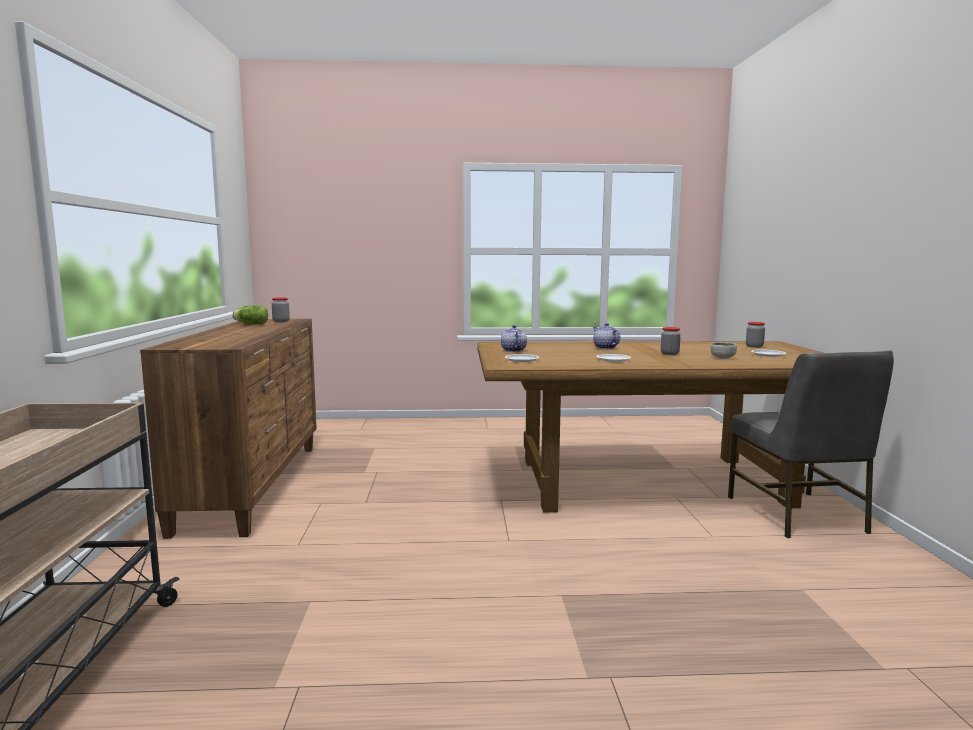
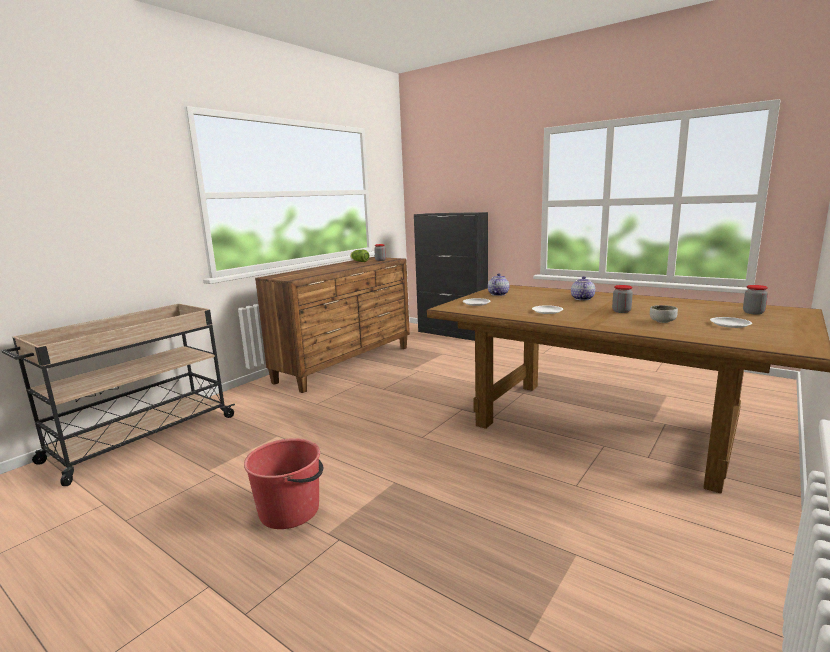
camera: 40 degrees right, 5 degrees up
(347, 423) = (452, 333): none -> black cabinet
(499, 676) = (290, 510): none -> red bucket
(797, 515) = (703, 498): grey chair -> none

